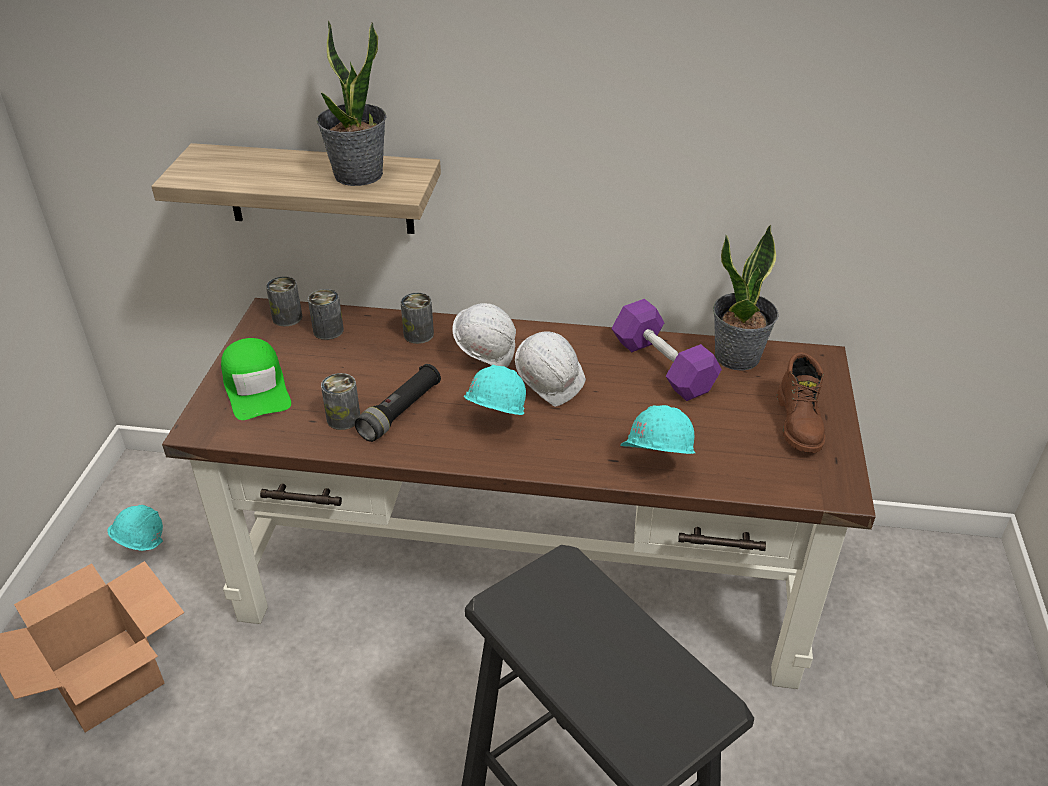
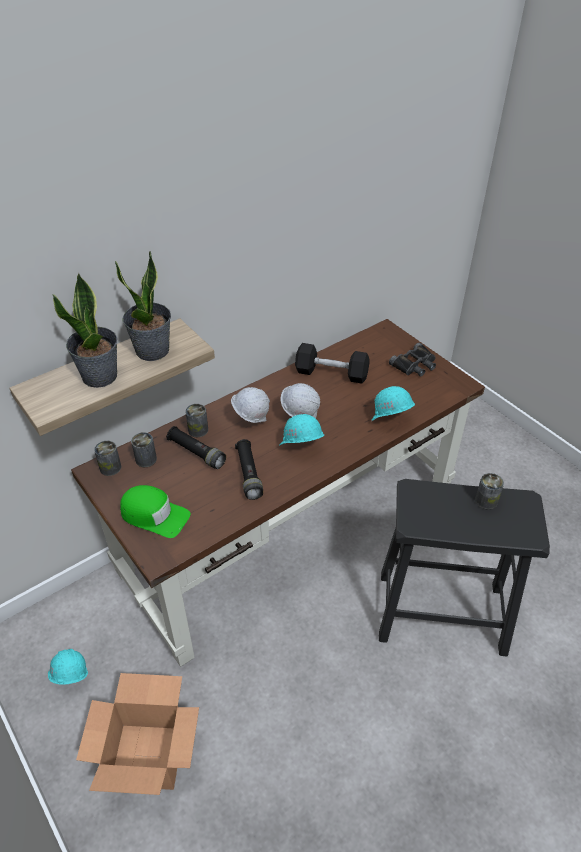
camera: 45 degrees left, 5 degrees up
(343, 418) = (226, 497): can -> can (486, 500)
(383, 355) = (196, 453): none -> black flashlight
(662, 366) = (331, 373): purple dumbbell -> black dumbbell
(738, 357) = (354, 349): potted plant -> potted plant (100, 376)
(800, 423) = (415, 365): brown boot -> black binoculars

